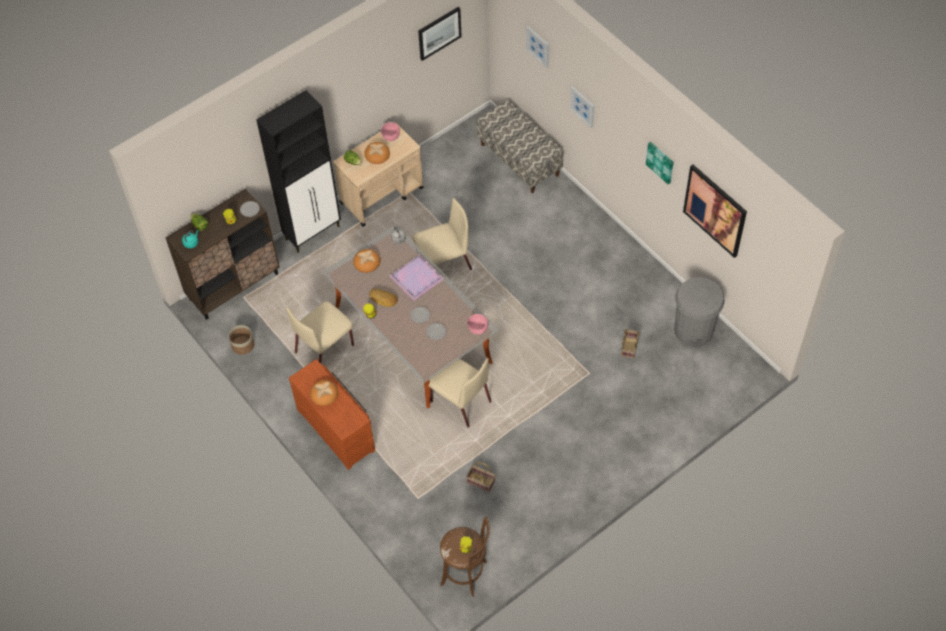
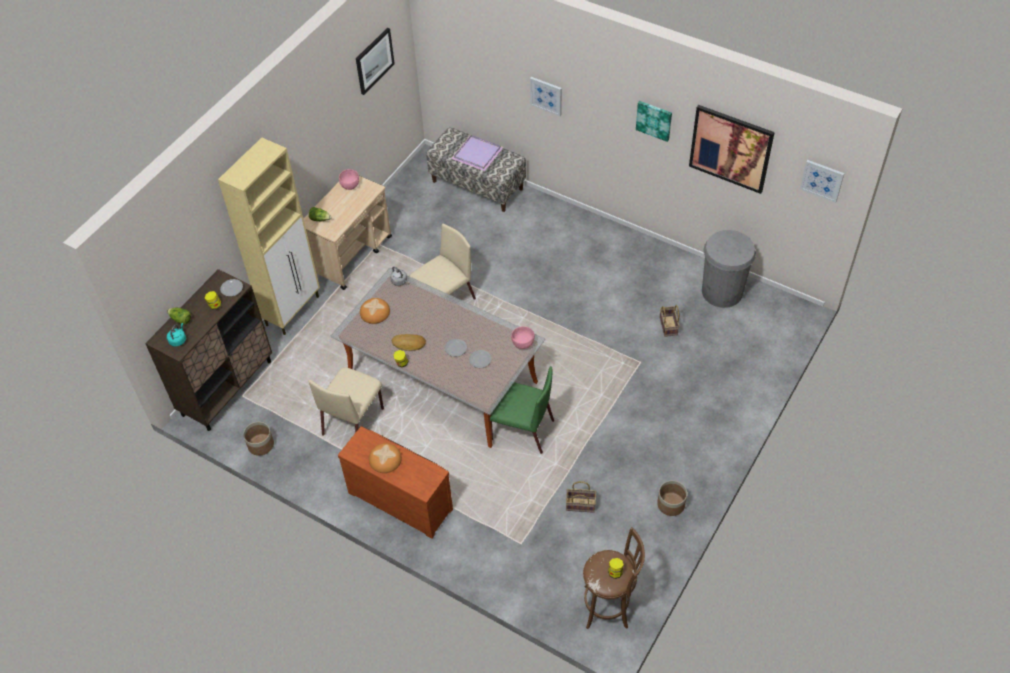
camera: 20 degrees left, 5 degrees down
(313, 232) = (293, 310): black cabinet -> beige cabinet
(377, 154) = (342, 205): bread -> none
(417, 278) = (436, 312): purple tray -> purple tray (478, 153)
(459, 401) = (521, 430): beige chair -> green chair
(538, 46) = (482, 47): picture -> picture (822, 180)
(556, 507) = (671, 504): none -> planter

